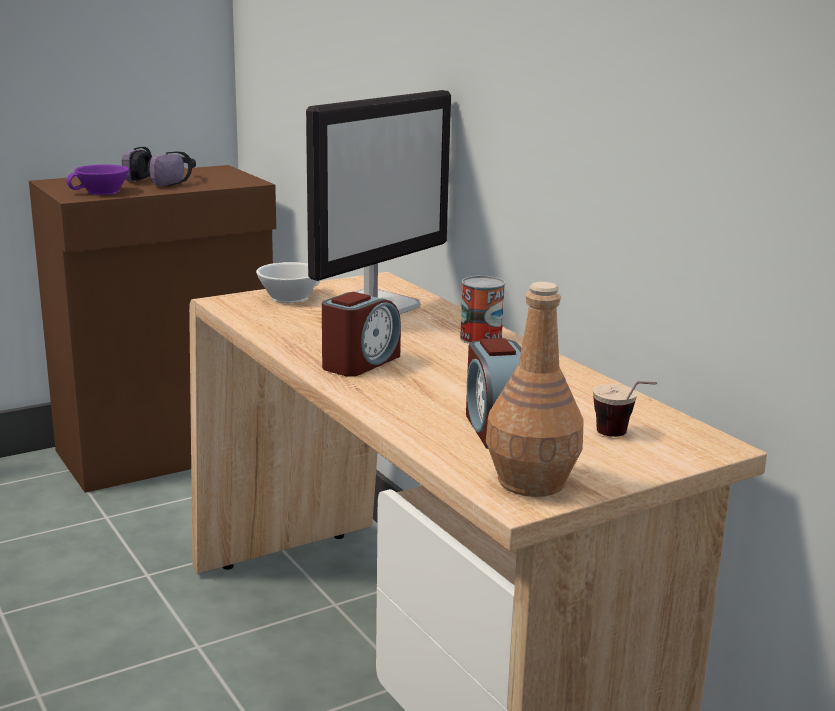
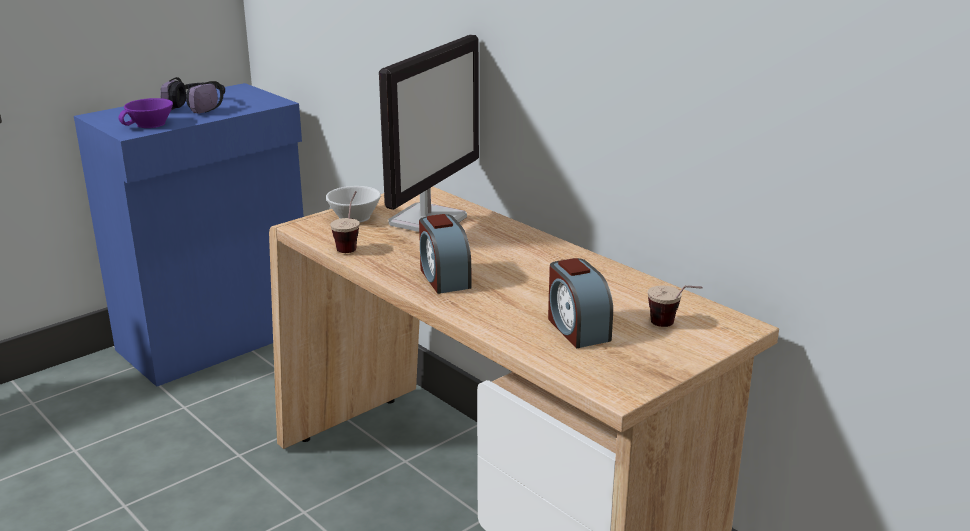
camera: 10 degrees left, 5 degrees up
(170, 451) = (219, 339): brown cabinet -> blue cabinet
(268, 323) = (350, 245): none -> cup
(360, 363) = (443, 277): alarm clock -> alarm clock turned 135 degrees clockwise
(481, 338) = (528, 244): can -> none
(530, 482) = (621, 374): brown bottle -> none

